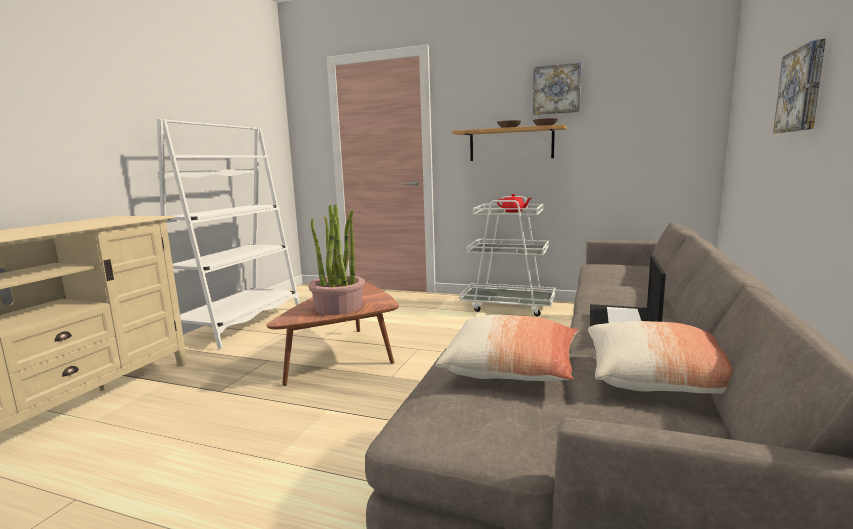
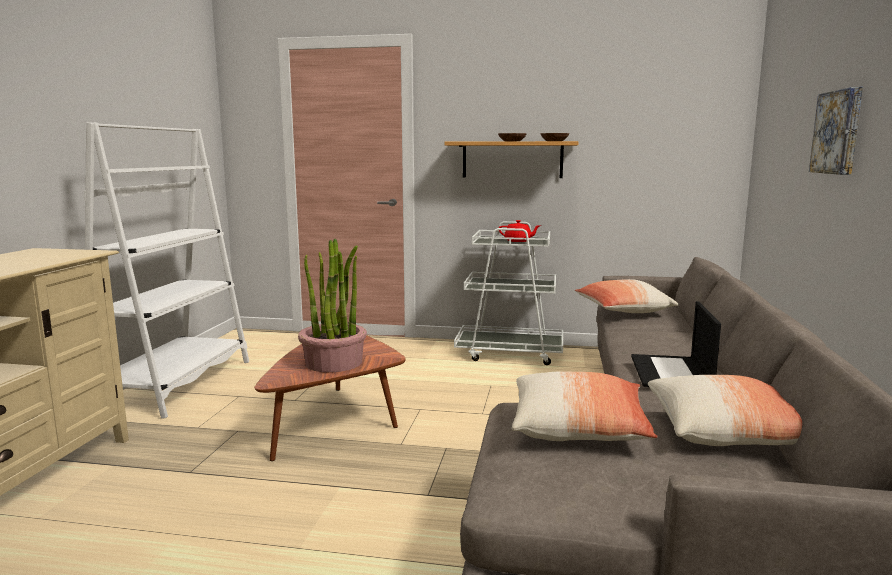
camera: 10 degrees left, 0 degrees up
(556, 89) = (566, 99): picture -> none
(599, 269) = (622, 311): none -> pillow

